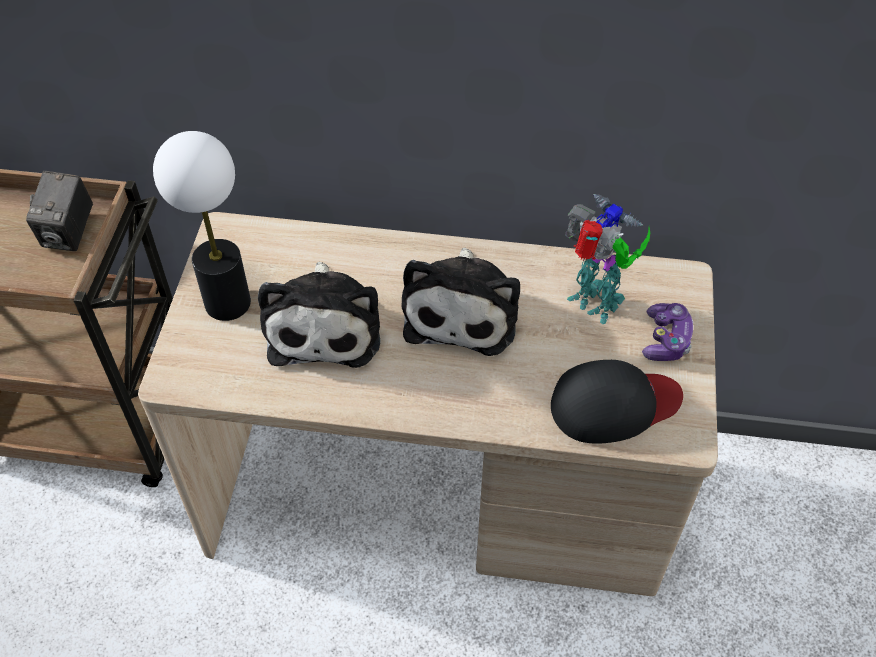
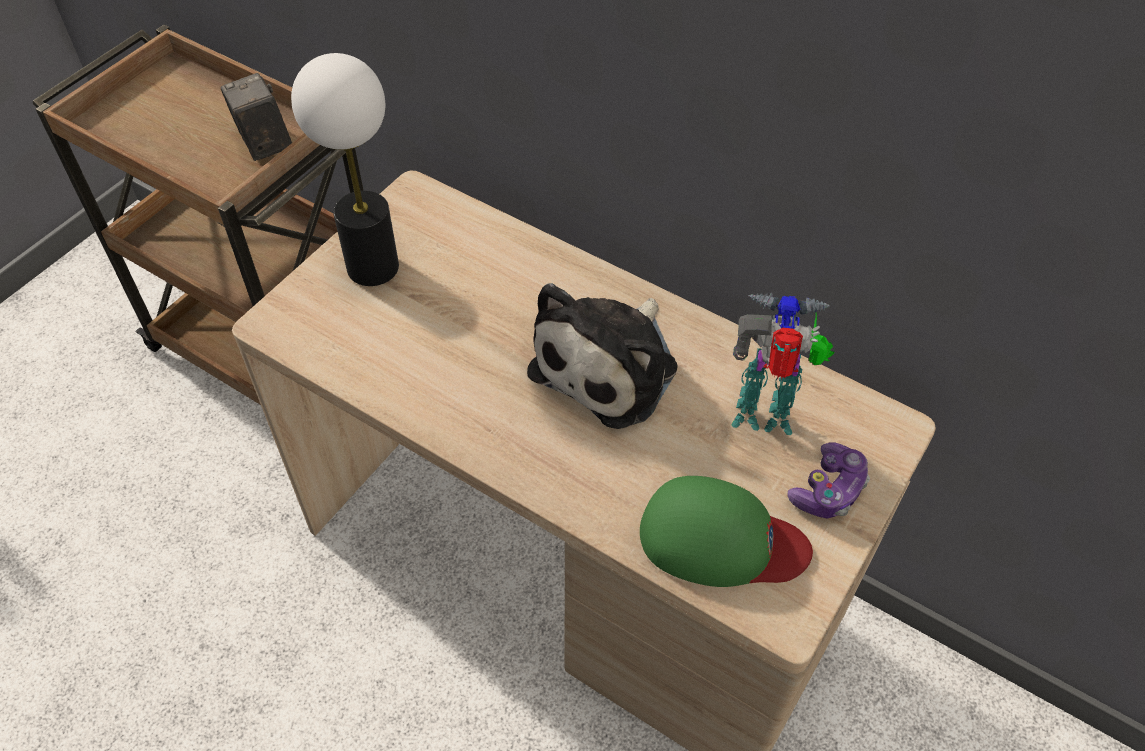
camera: 25 degrees right, 0 degrees up
(69, 233) = (264, 144): camera -> camera turned 120 degrees clockwise
(325, 325) = (455, 326): plush toy -> none
(595, 305) = (765, 417): toy robot -> toy robot turned 60 degrees counterclockwise
(614, 404) = (720, 540): black cap -> green cap

